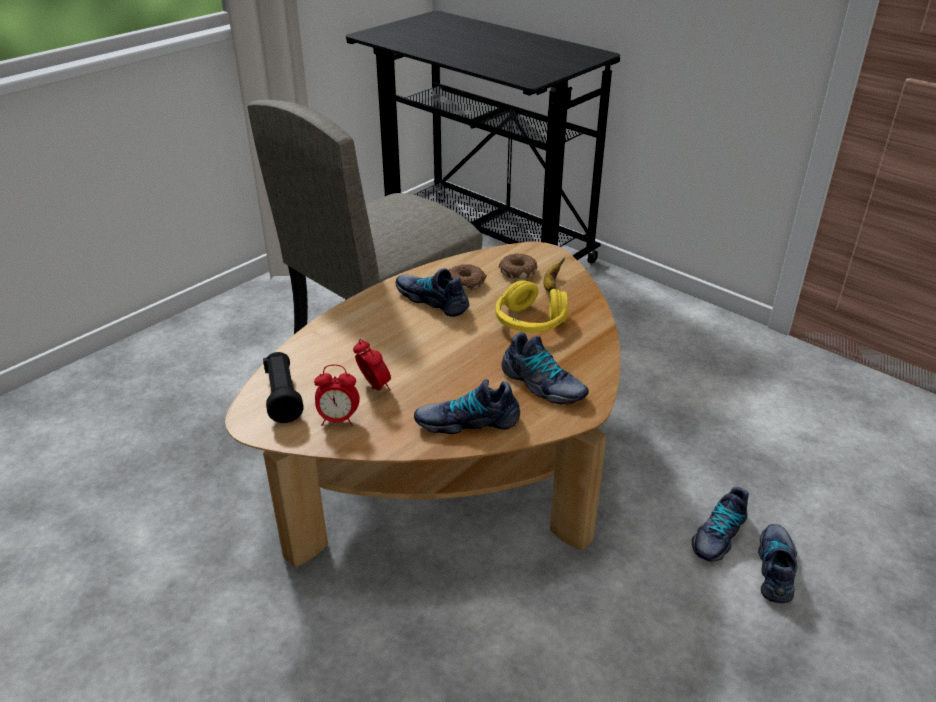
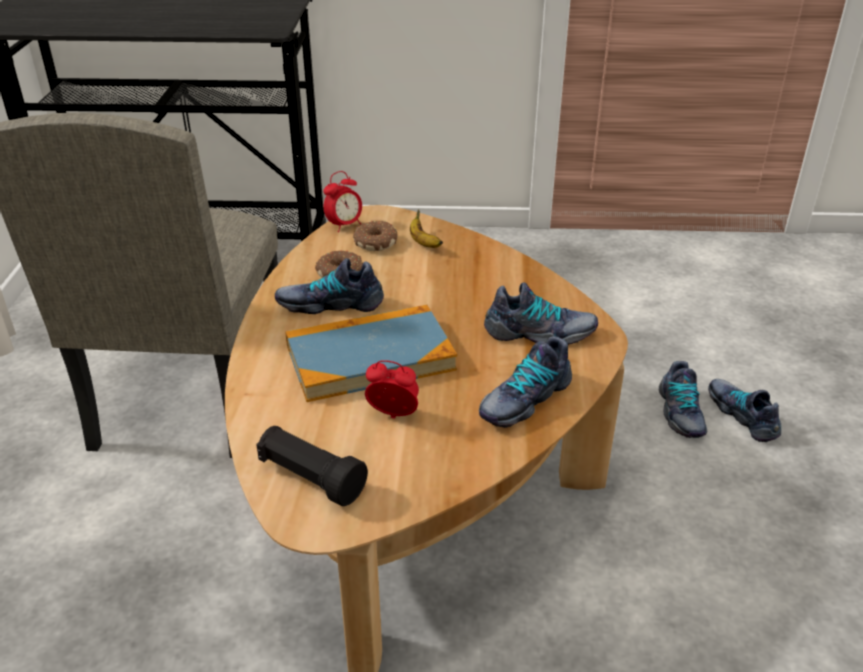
camera: 40 degrees left, 0 degrees up
(338, 420) = (403, 467): alarm clock -> alarm clock (344, 225)
(409, 345) = (370, 358): none -> book
(530, 322) = (451, 283): yellow headphones -> none

